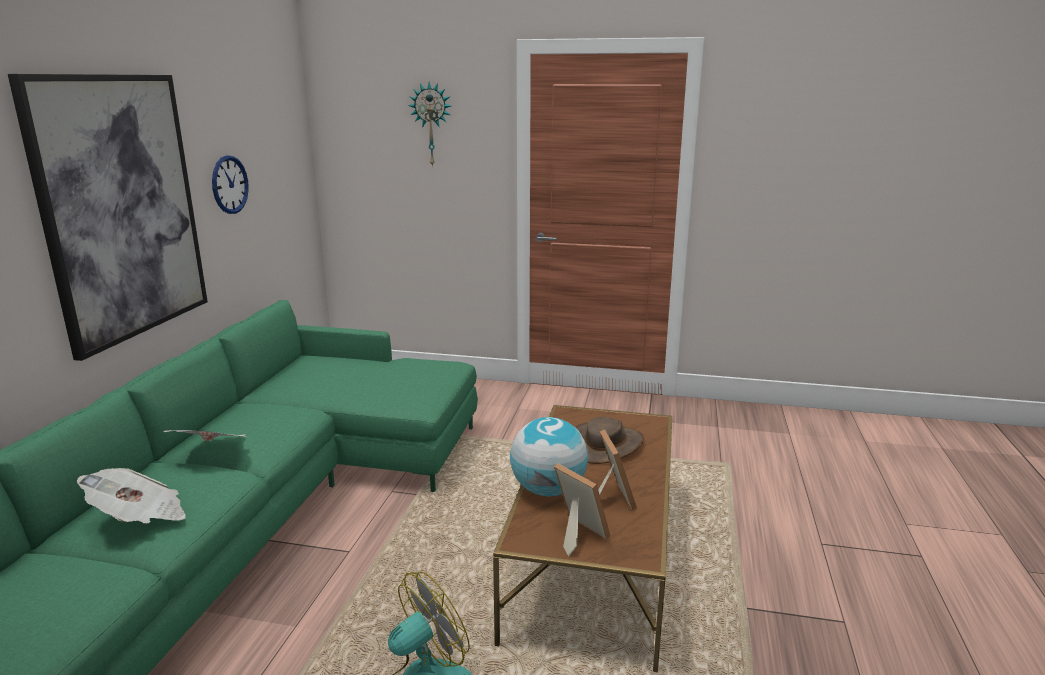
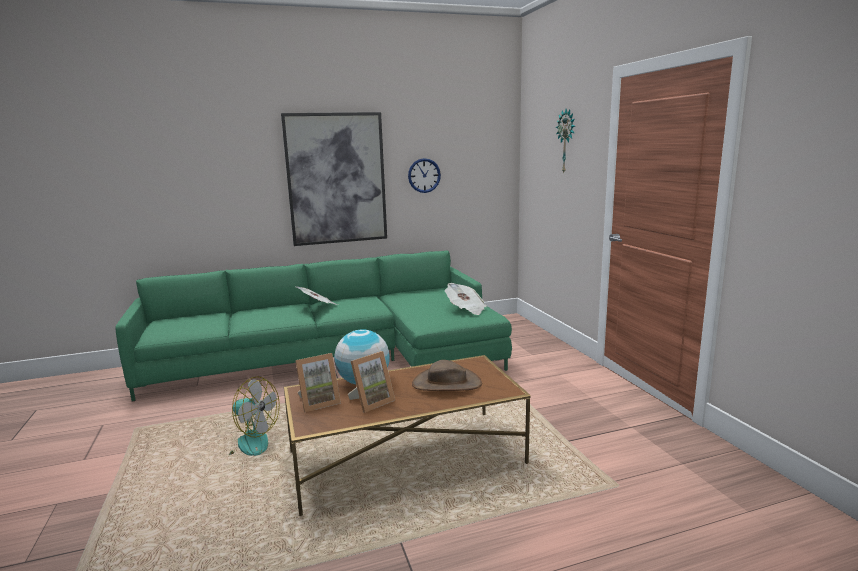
camera: 60 degrees right, 5 degrees down
(140, 517) = (254, 314): newspaper -> newspaper (466, 309)
(576, 534) = (318, 402): picture frame -> picture frame turned 45 degrees clockwise

